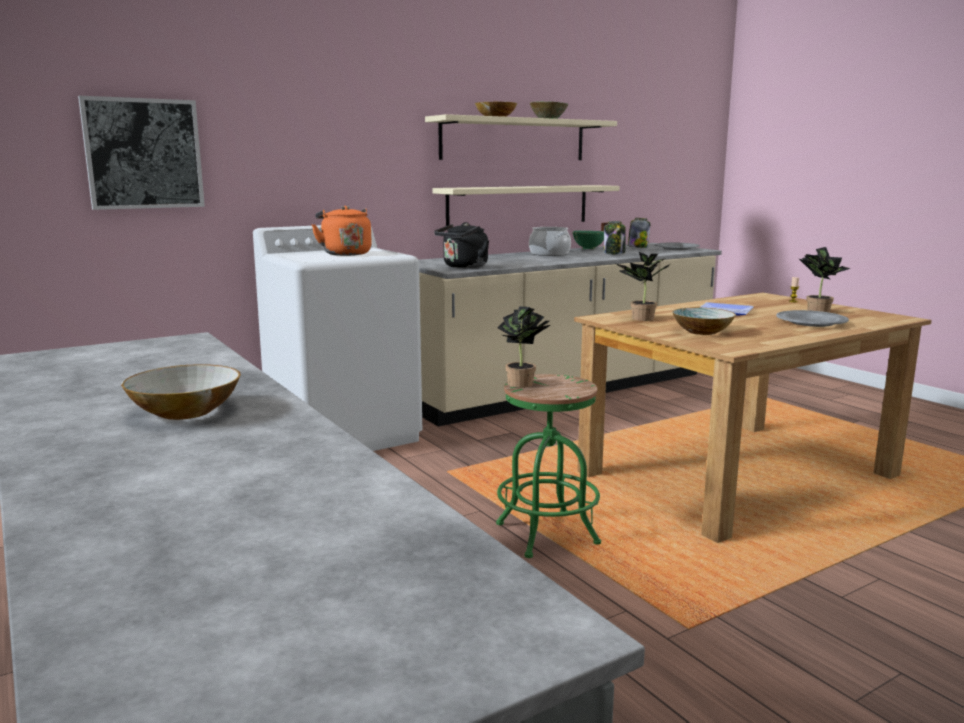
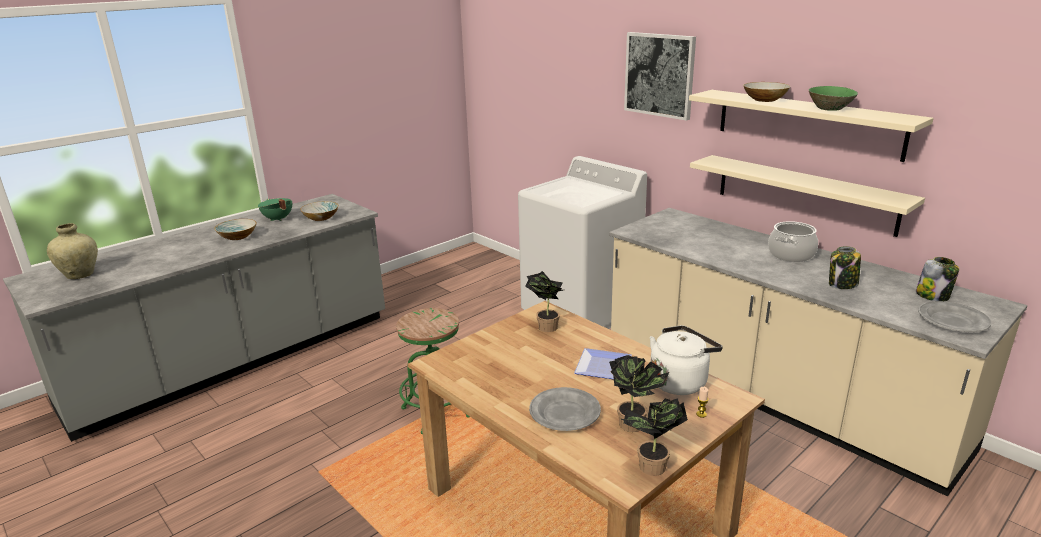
camera: 80 degrees right, 10 degrees up
(143, 154) = (537, 96): picture -> picture (659, 75)
(273, 599) = (80, 275): none -> beige vase
(345, 254) = (579, 191): orange kettle -> none
(463, 267) = (652, 232): black kettle -> none
(523, 385) = (428, 313): potted plant -> potted plant (650, 469)
(589, 248) = (873, 270): green cooking pot -> green cooking pot (277, 219)
(702, 331) = (499, 353): bowl -> bowl (321, 218)
(744, 301) = (680, 381): none -> white kettle

